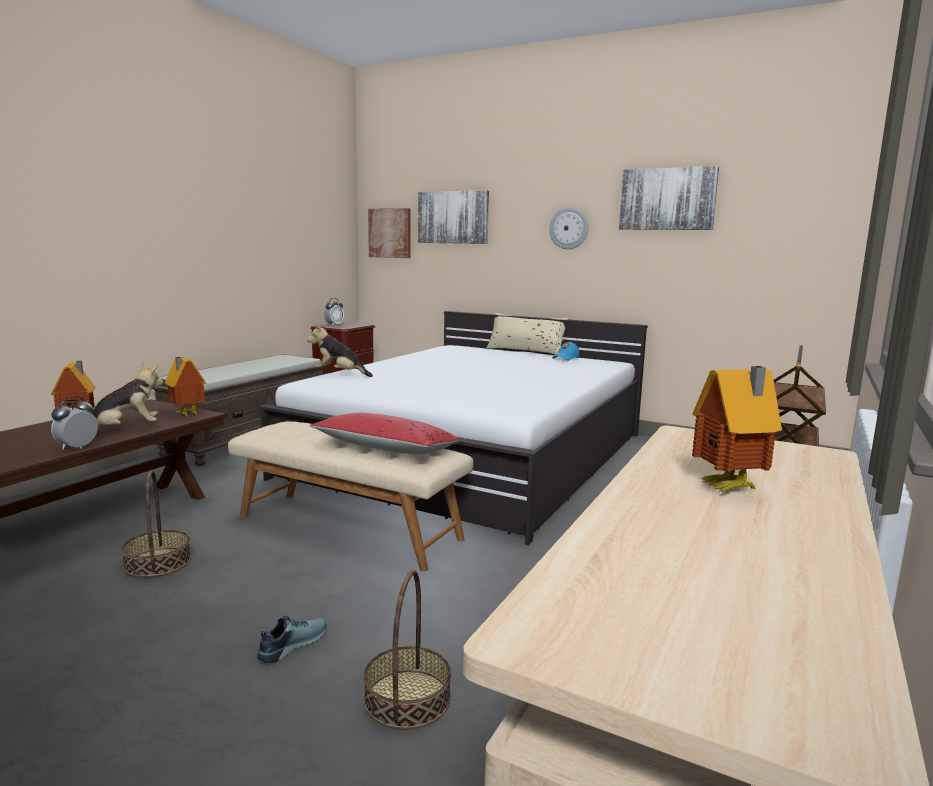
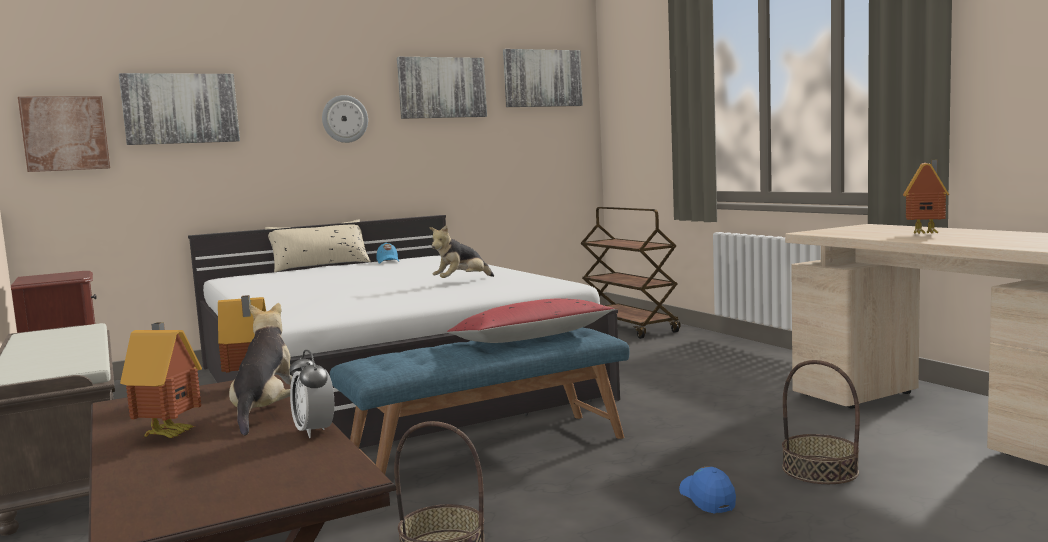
camera: 55 degrees left, 5 degrees down
(291, 644) = (707, 499): shoe -> blue cap
(334, 325) = (39, 279): alarm clock -> none
(339, 374) = (289, 307): plush toy -> plush toy (461, 281)
(349, 527) = (488, 451): beige bench -> blue bench
(798, 186) = (542, 78): none -> picture

